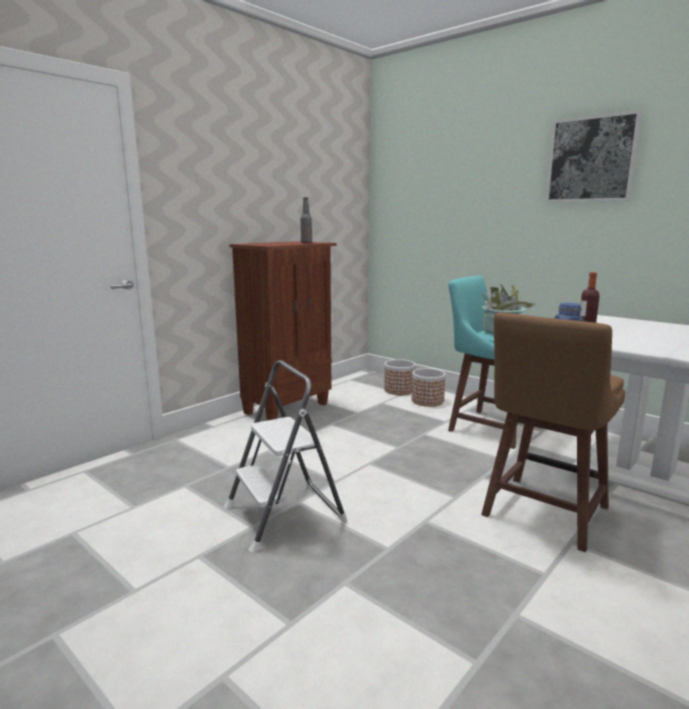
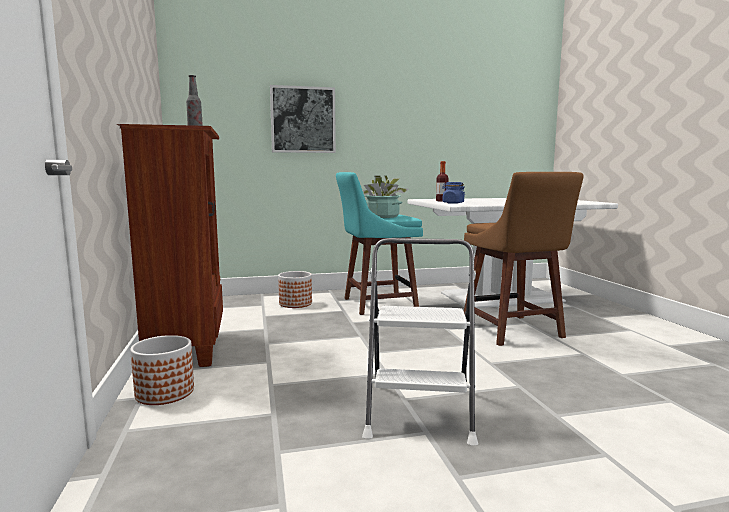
camera: 55 degrees left, 5 degrees down
(399, 390) = (253, 304): planter -> planter (164, 392)
(591, 159) = (394, 81): picture -> picture (303, 120)

